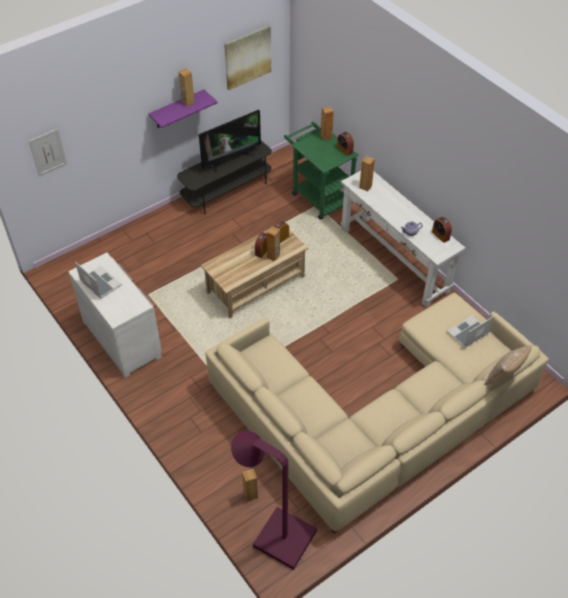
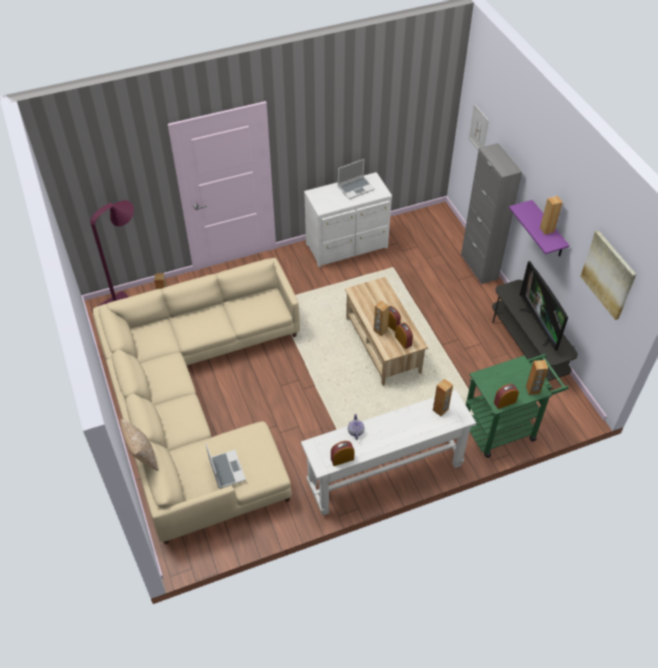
camera: 105 degrees right, 0 degrees up
(133, 230) = (479, 267): none -> grey cabinet

